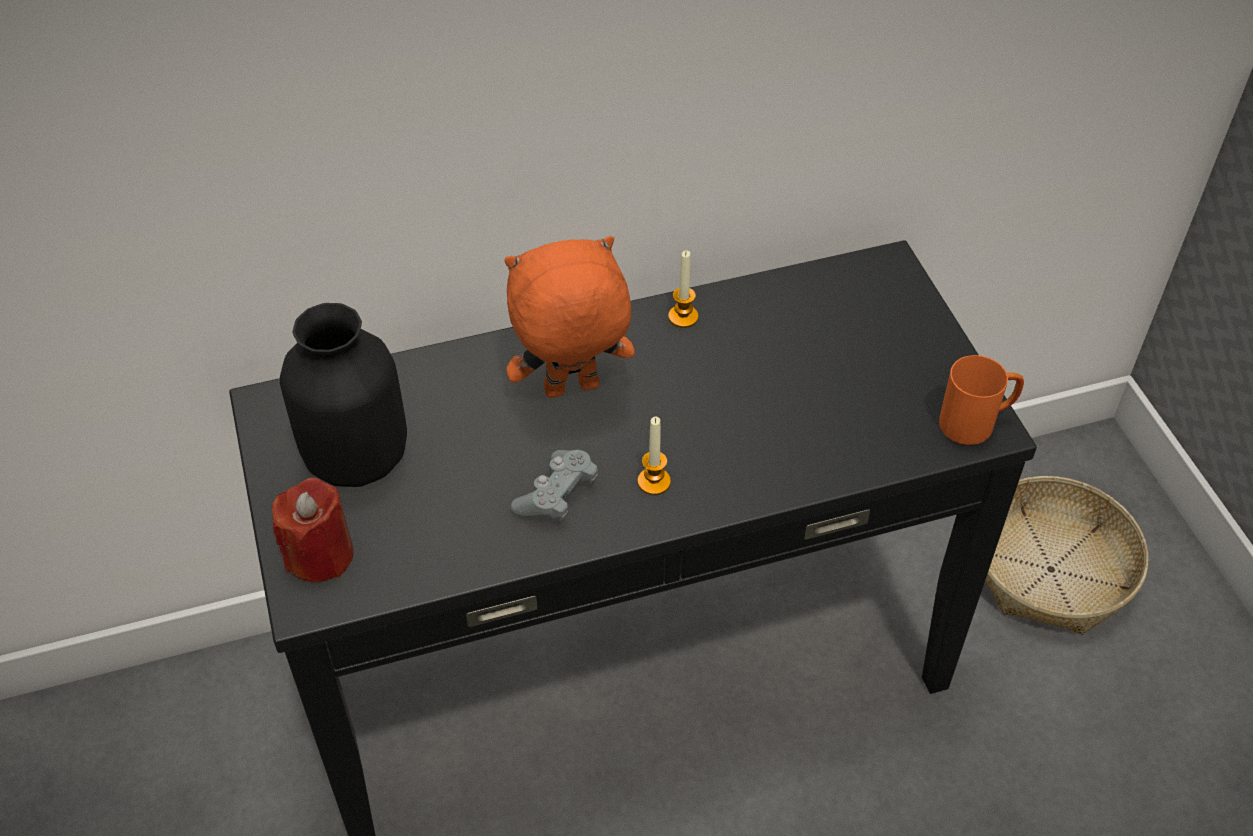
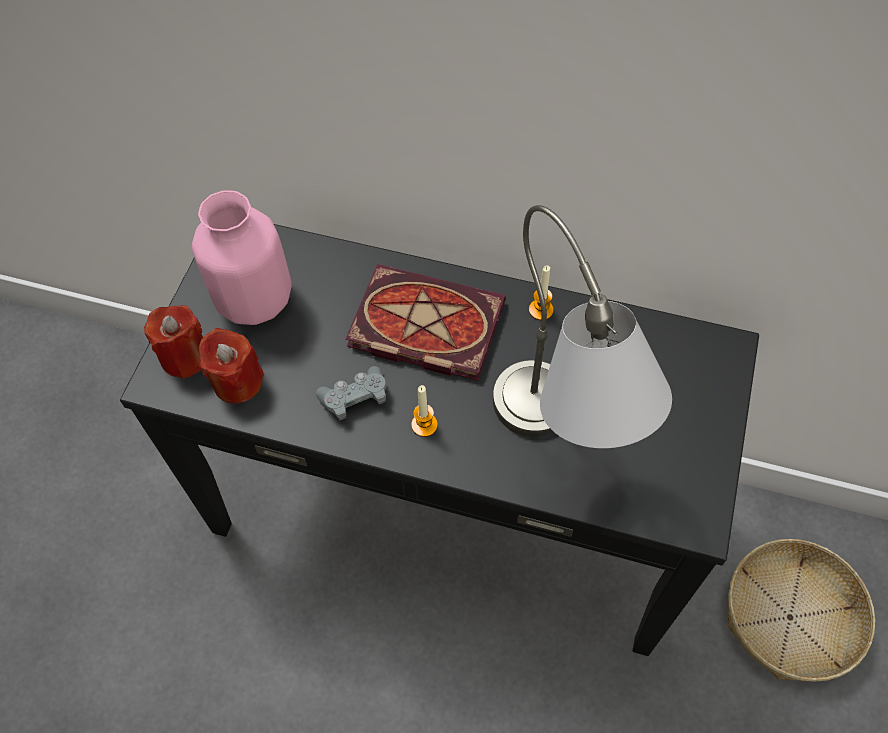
camera: 35 degrees right, 10 degrees up
(357, 459) = (254, 302): black vase -> pink vase
(407, 548) = (237, 382): none -> red candle
(571, 391) = (422, 326): orange plush toy -> book
(806, 428) = (561, 445): none -> grey table lamp
(976, 423) = (692, 513): orange mug -> none

